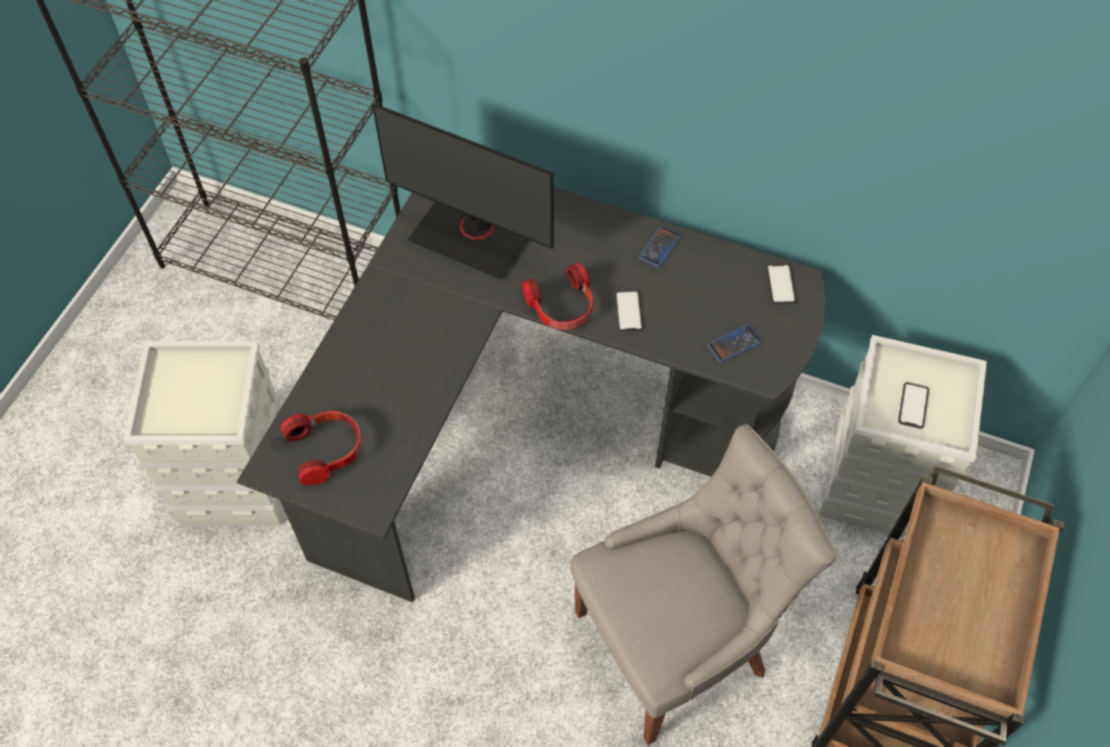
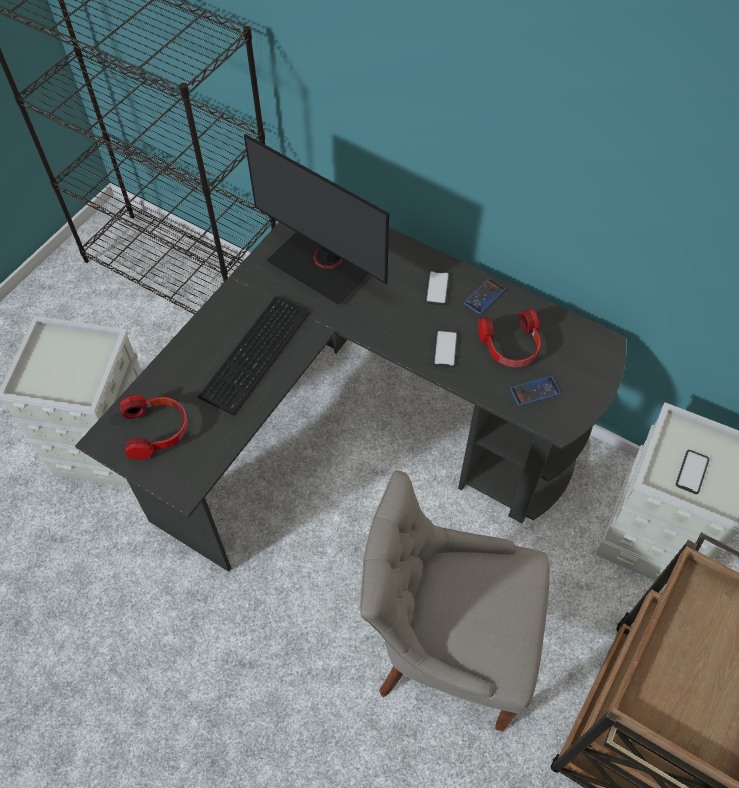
camera: 10 degrees right, 0 degrees up
(422, 346) = (259, 353): none -> keyboard
(562, 307) = (387, 337): headphones -> headphones (511, 347)
(675, 643) = (447, 647): grey chair -> grey chair turned 150 degrees counterclockwise
(780, 284) = (587, 345): phone -> phone (437, 288)

